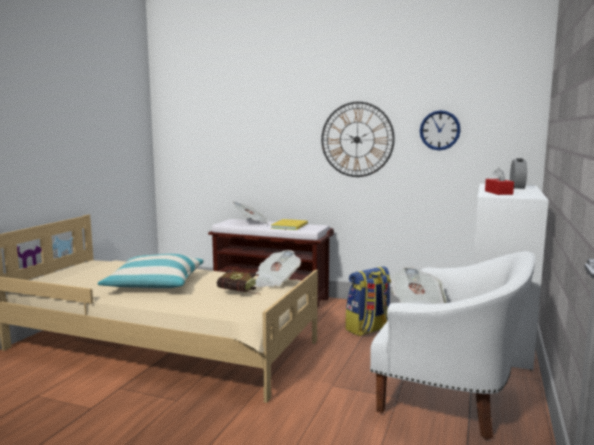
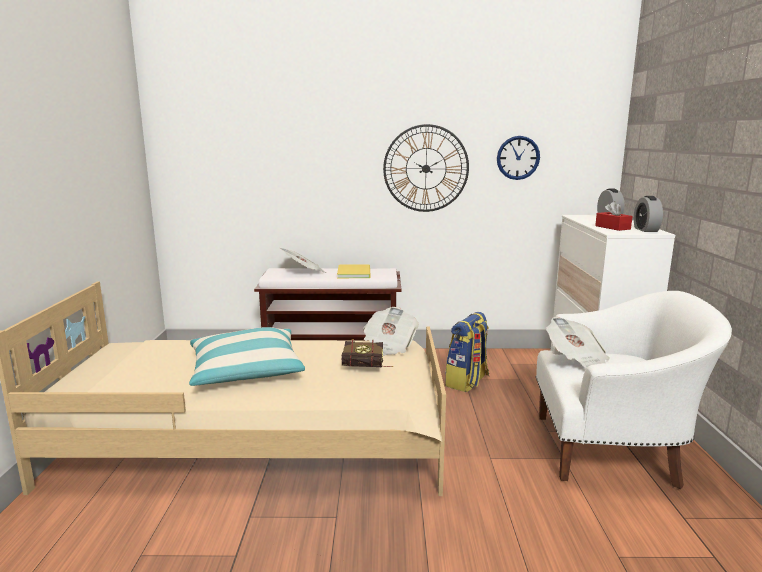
camera: 20 degrees left, 5 degrees up
(527, 195) = (645, 230): none -> alarm clock

